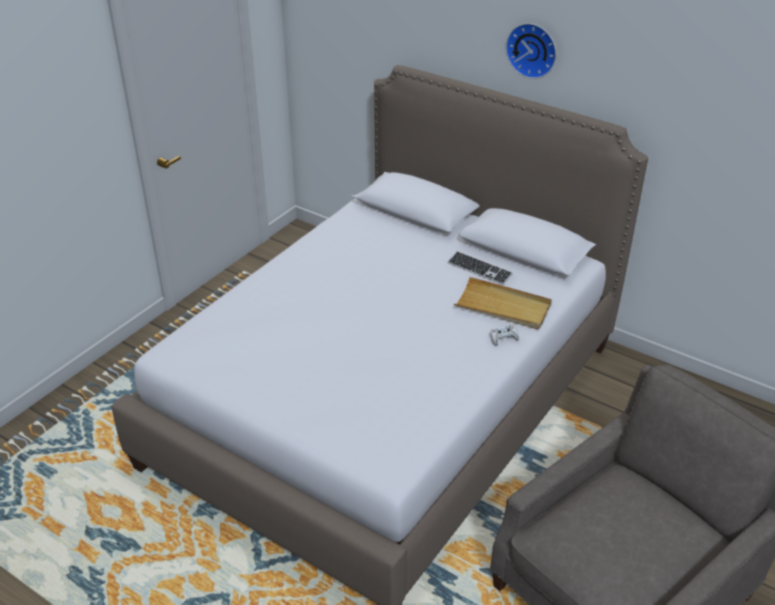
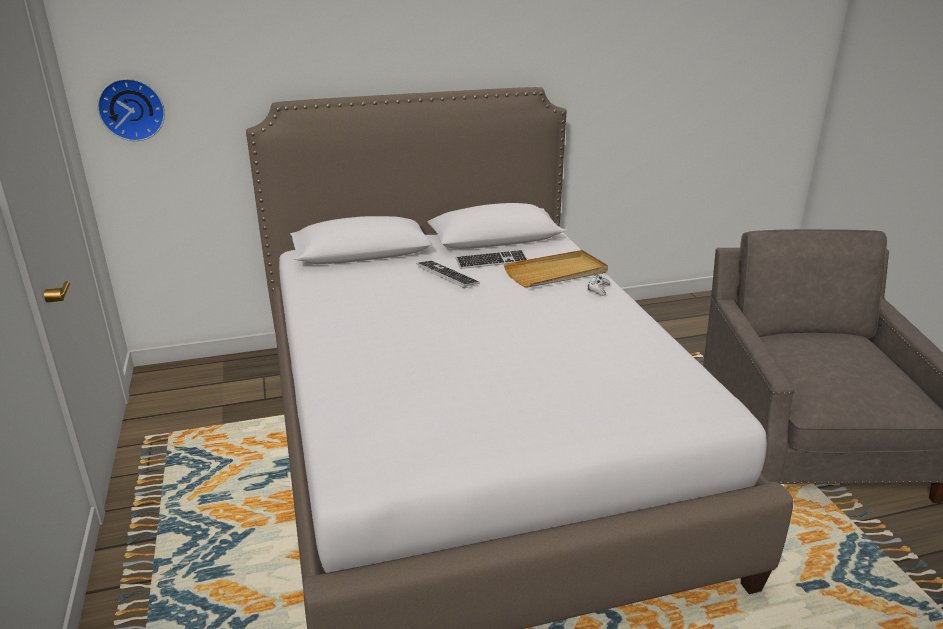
camera: 50 degrees left, 10 degrees down
(429, 263) = (447, 275): none -> keyboard
(532, 49) = (427, 40): wall clock -> wall clock (132, 109)

